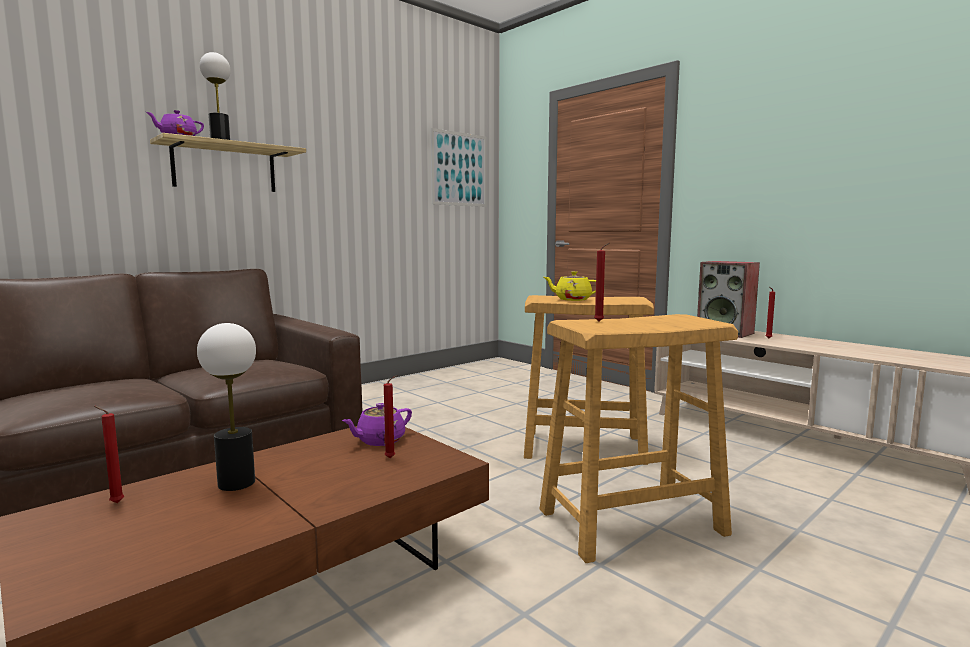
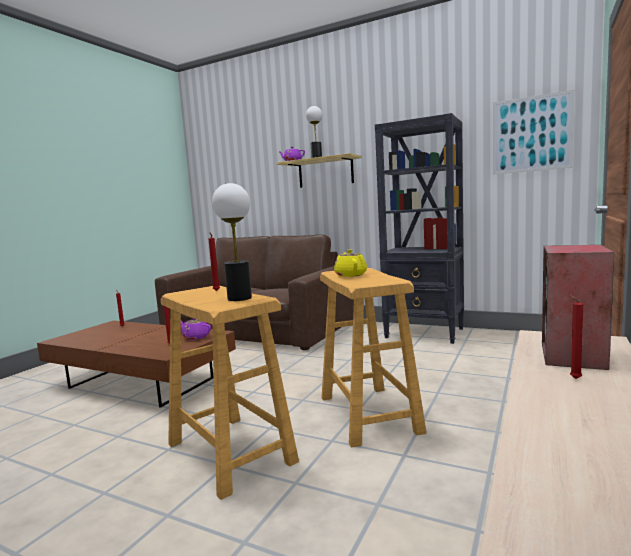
camera: 70 degrees right, 0 degrees up
(237, 483) = (139, 332): table lamp -> table lamp (240, 298)
(399, 388) = (425, 333): none -> black bookcase

